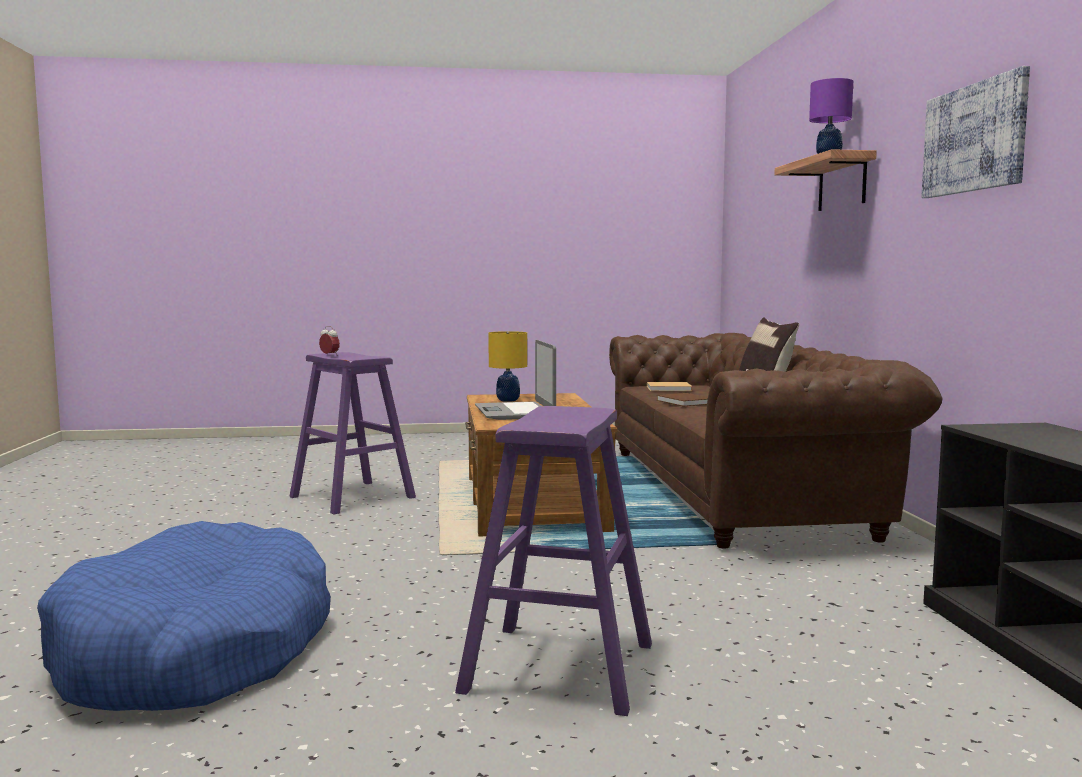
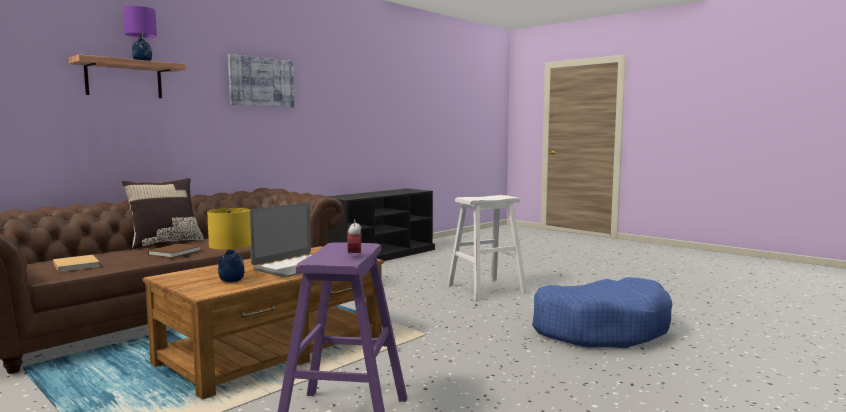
camera: 130 degrees left, 0 degrees up
(559, 667) = (486, 289): purple stool -> white stool

